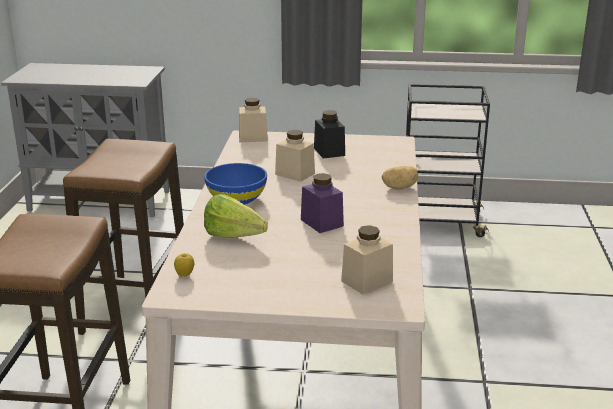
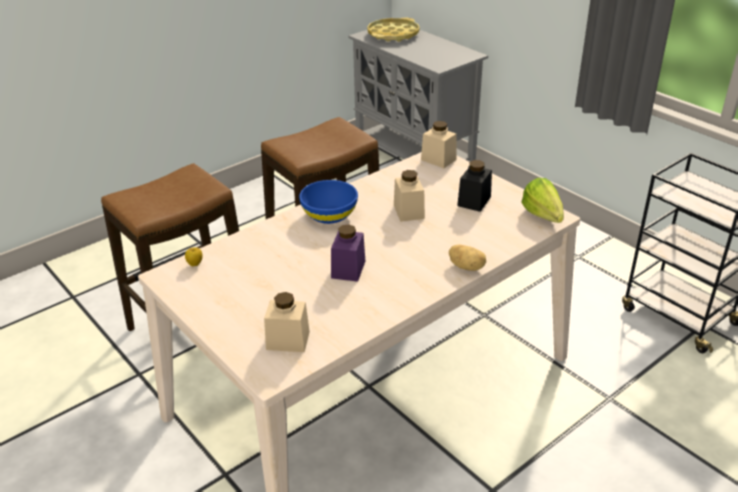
camera: 45 degrees right, 10 degrees up
(48, 72) = (393, 34): none -> yellow tray
(237, 238) = (272, 251): lettuce -> lettuce (544, 218)

